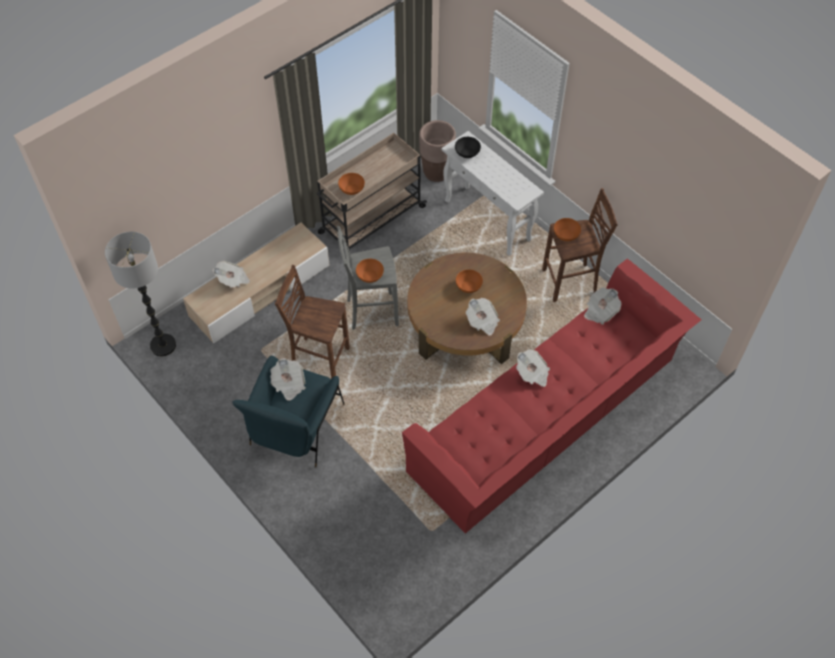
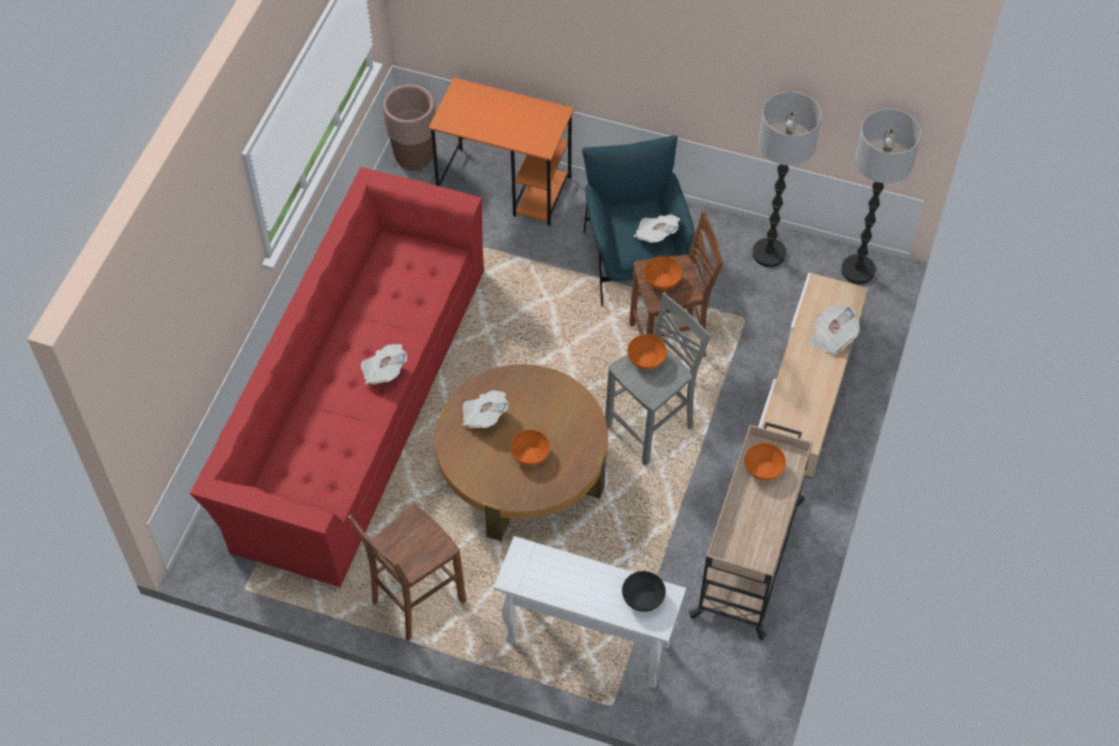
camera: 150 degrees right, 0 degrees up
(207, 385) = (769, 253): none -> floor lamp
(345, 536) = (505, 186): none -> orange desk
(436, 173) = (714, 689): brown planter -> brown planter (414, 158)
(566, 235) = (428, 542): orange bowl -> orange bowl (662, 280)
(600, 311) = (337, 492): newspaper -> none

